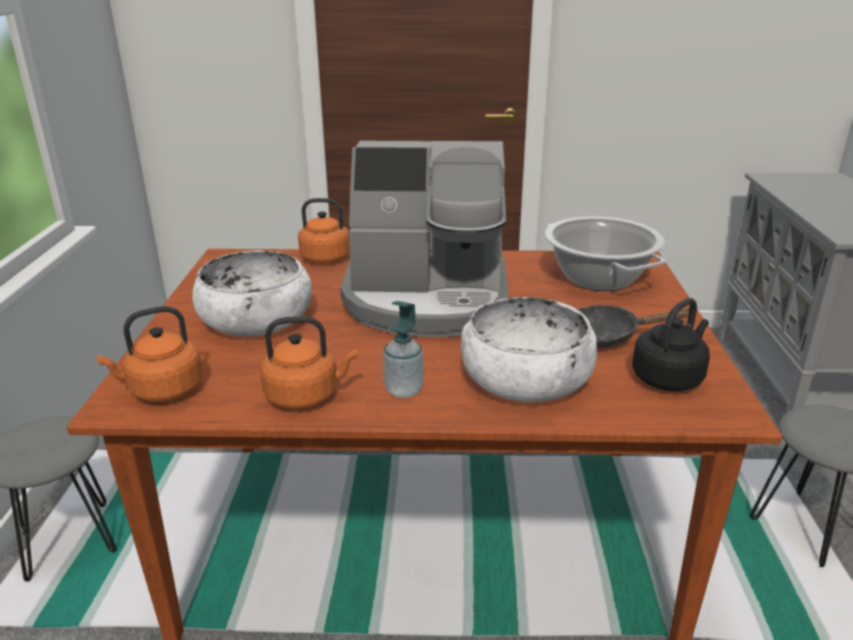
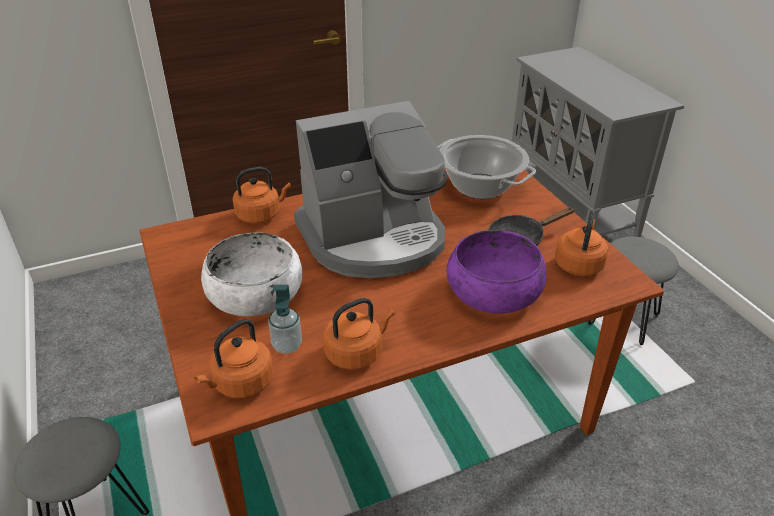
camera: 25 degrees left, 10 degrees up
(404, 390) = (421, 326): soap dispenser -> soap dispenser (287, 345)
(525, 378) = (493, 291): white bowl -> purple bowl
(669, 377) = (579, 264): black kettle -> orange kettle

